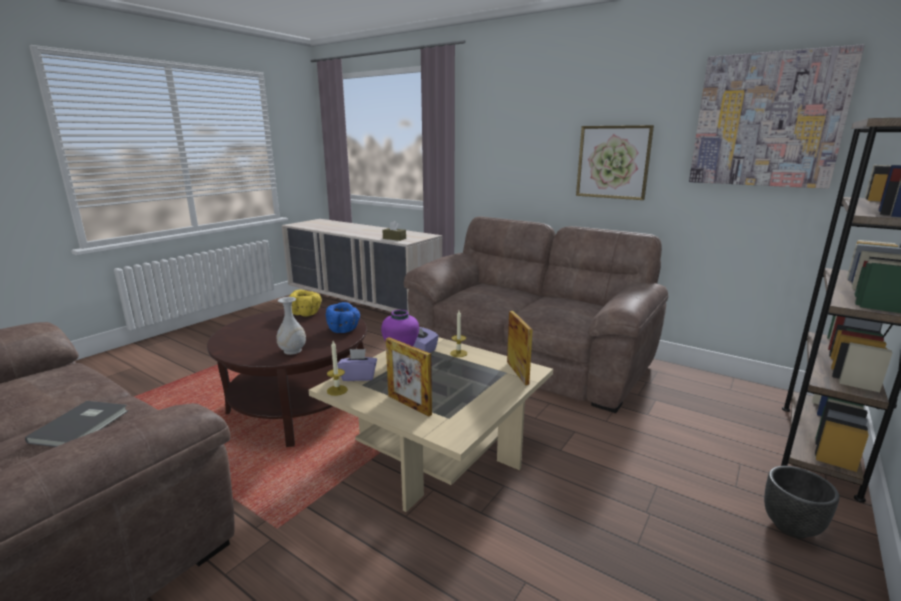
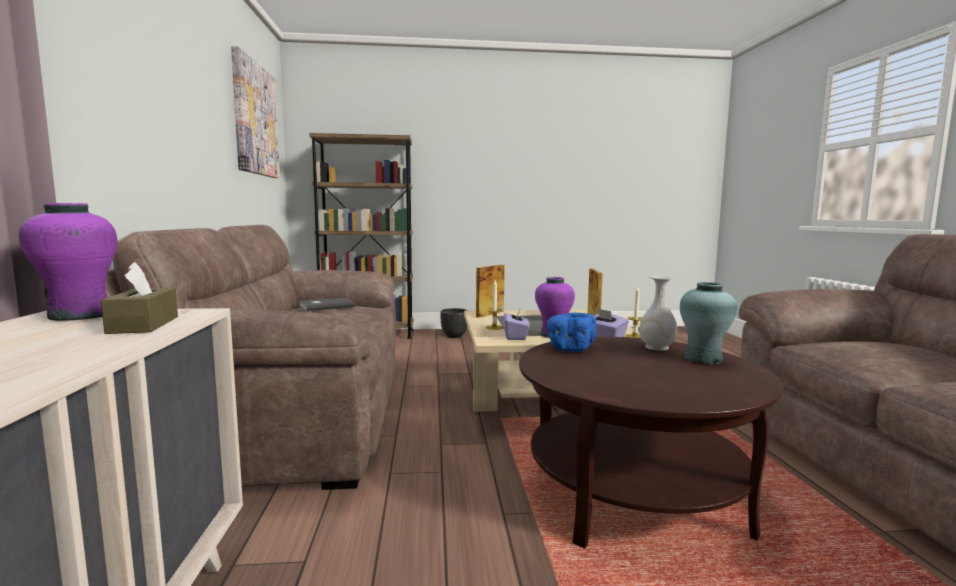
camera: 130 degrees left, 10 degrees down
(83, 425) = (886, 349): grey book -> grey book (325, 306)
(256, 349) = (703, 359): none -> turquoise vase
(306, 313) = (585, 381): yellow bowl -> none
(422, 236) = (80, 315): none -> purple vase
(613, 162) = (200, 140): picture -> none

